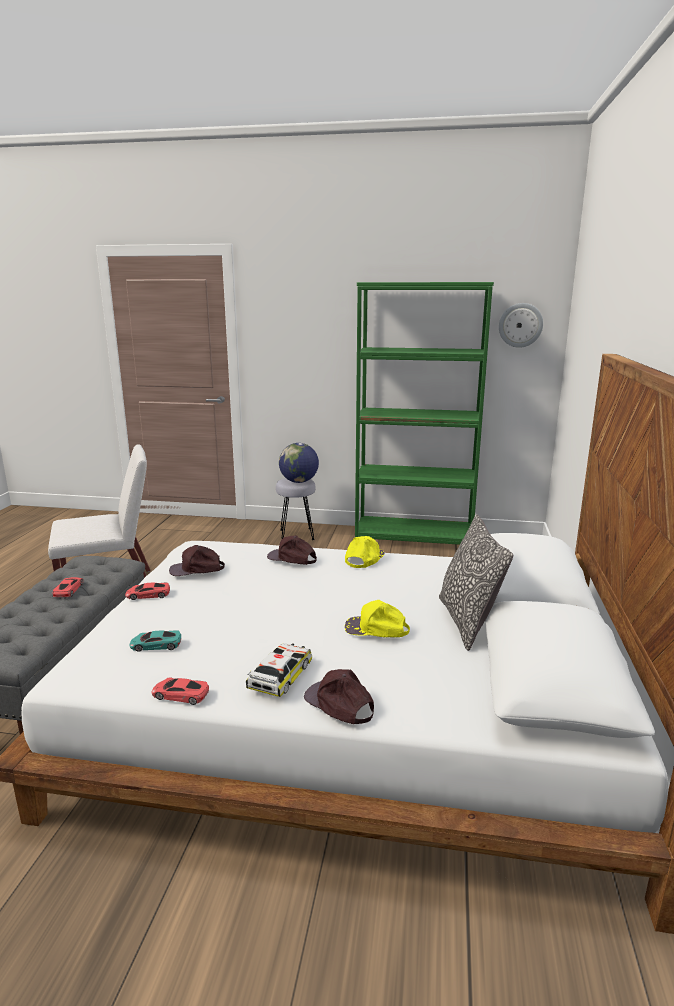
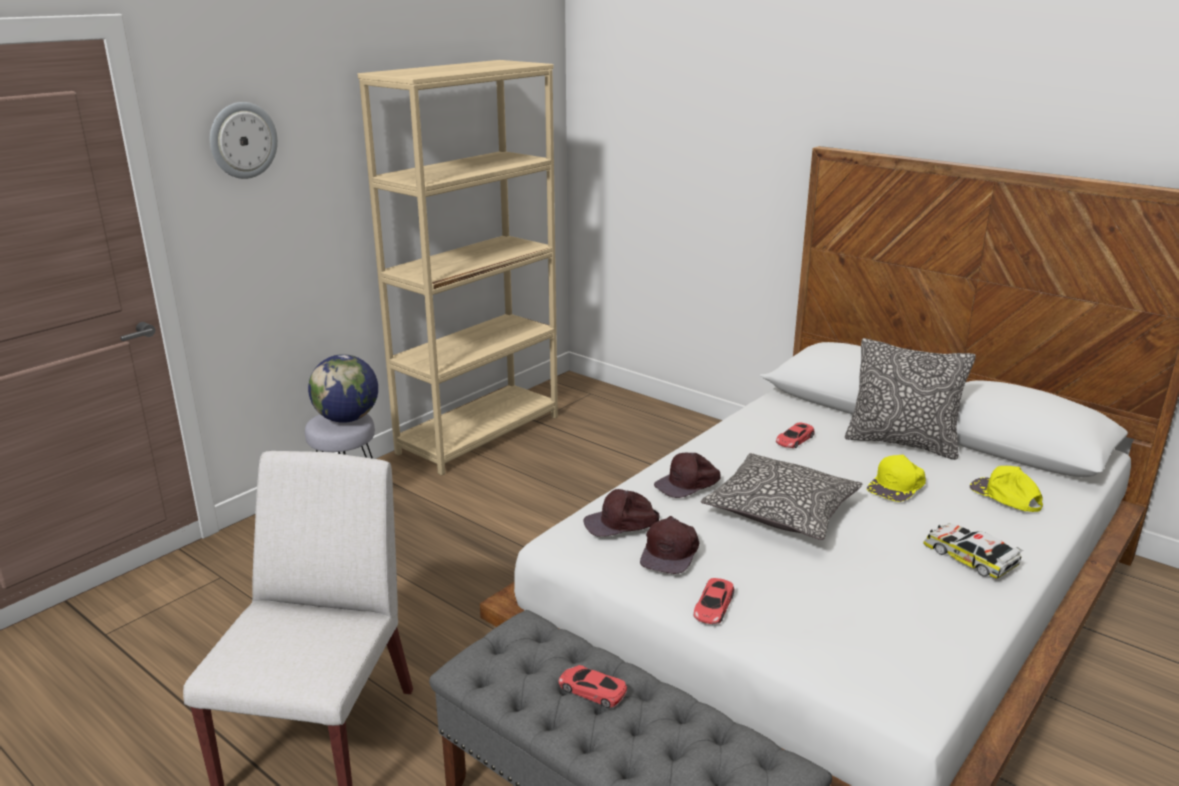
camera: 60 degrees left, 5 degrees up
(156, 645) = (865, 622): turquoise toy car -> none
(180, 694) = (983, 625): red toy car -> red toy car (794, 440)
(285, 592) = (781, 511): none -> pillow
(339, 704) = (1026, 542): brown cap -> brown cap (621, 523)
(363, 558) = (719, 445): yellow cap -> yellow cap (1005, 496)
(414, 539) = (479, 434): green bookcase -> beige bookcase
(520, 325) = (528, 113): wall clock -> wall clock (242, 140)

